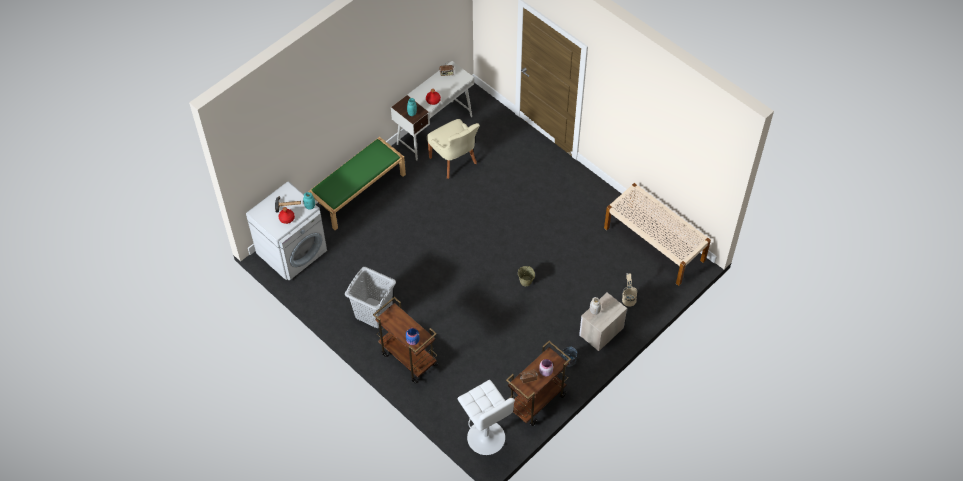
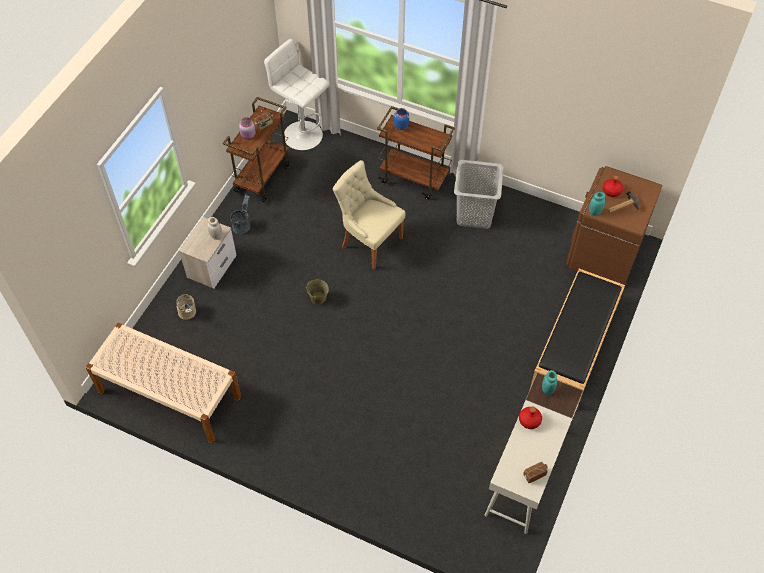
camera: 160 degrees right, 0 degrees up
(293, 251) = (603, 252): white washing machine -> brown washing machine
(359, 191) = (574, 348): green bench -> black bench
(454, 161) = (475, 431): beige chair -> beige chair (369, 242)

